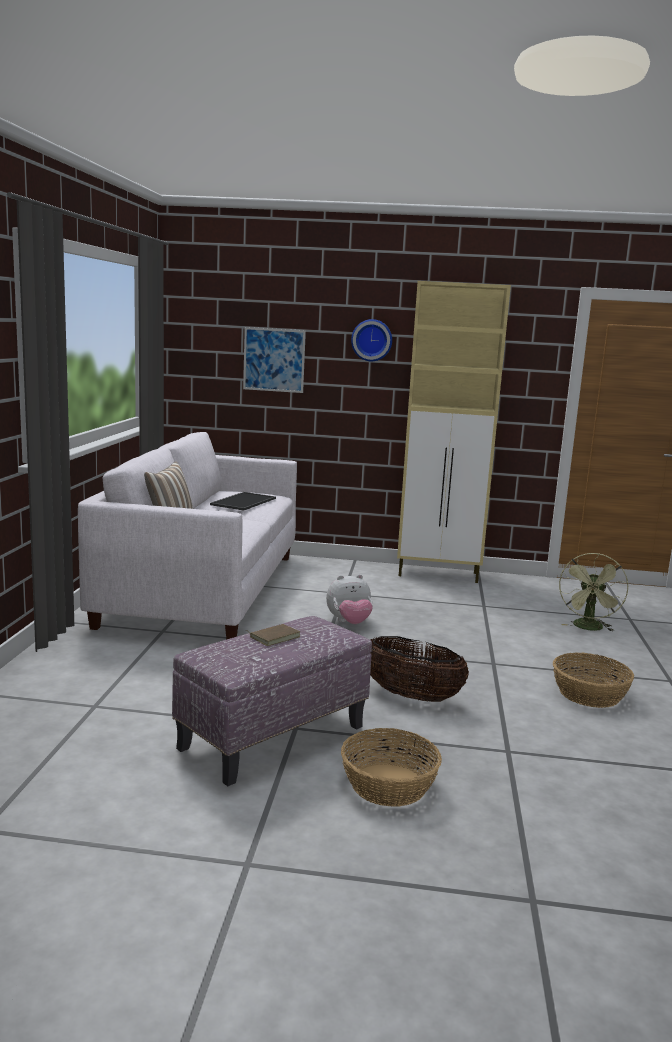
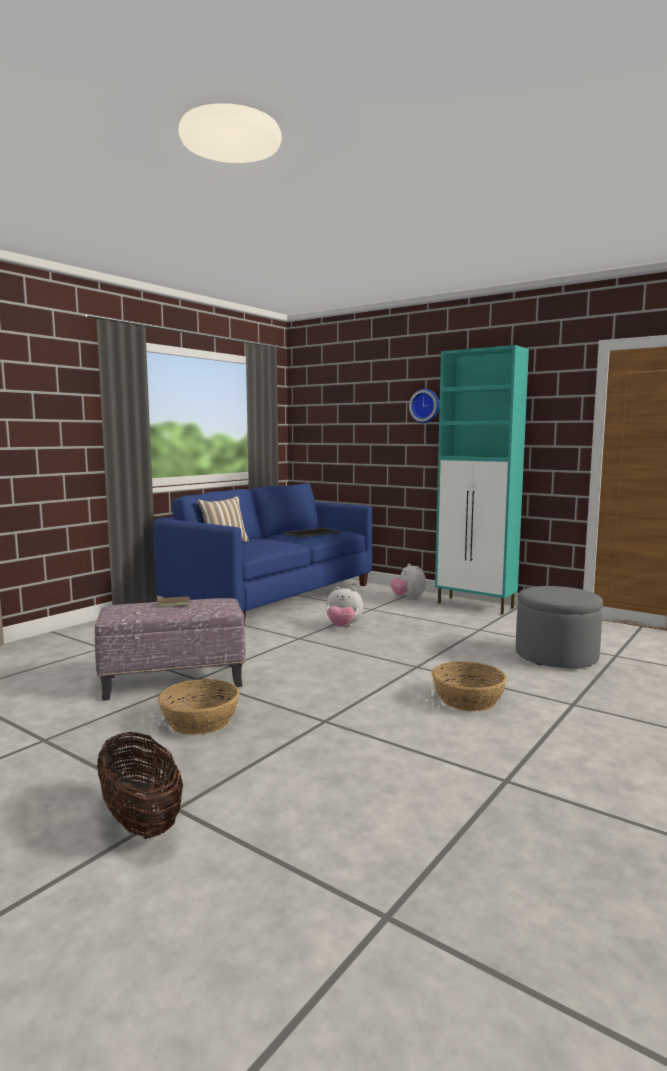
camera: 30 degrees right, 5 degrees down
(203, 589) = (273, 596): white sofa -> blue sofa
(274, 360) = (357, 427): picture -> none
(359, 572) = (408, 598): none -> plush toy
(411, 696) = (310, 676): basket -> basket (141, 821)
(439, 574) = (476, 605): beige cabinet -> turquoise cabinet
(589, 628) = (556, 656): green fan -> grey ottoman

